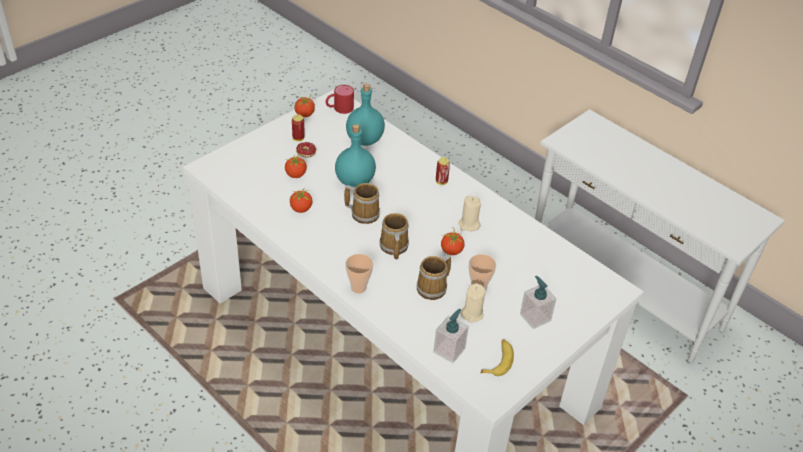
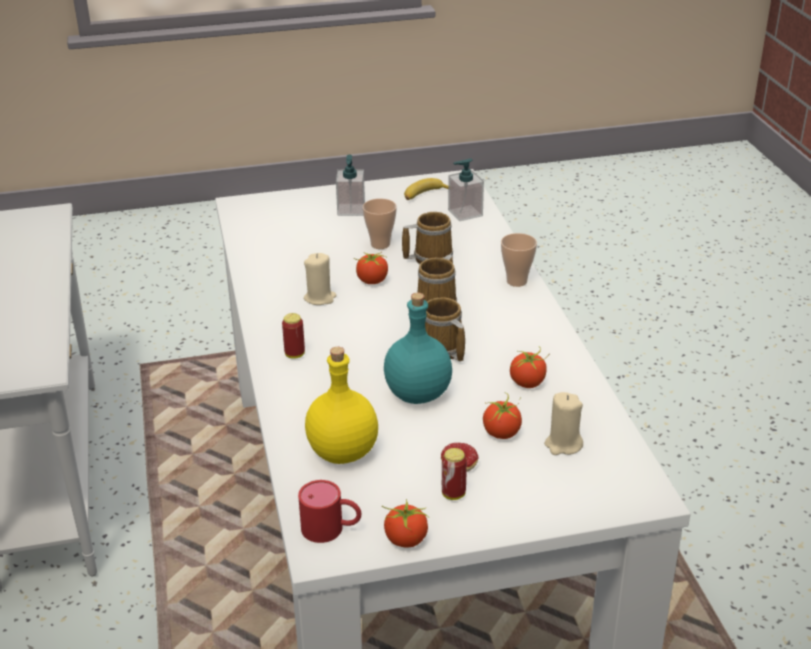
camera: 145 degrees left, 10 degrees down
(365, 139) = (341, 452): turquoise bottle -> yellow bottle
(472, 313) = (411, 229): beige candle -> beige candle (563, 444)

